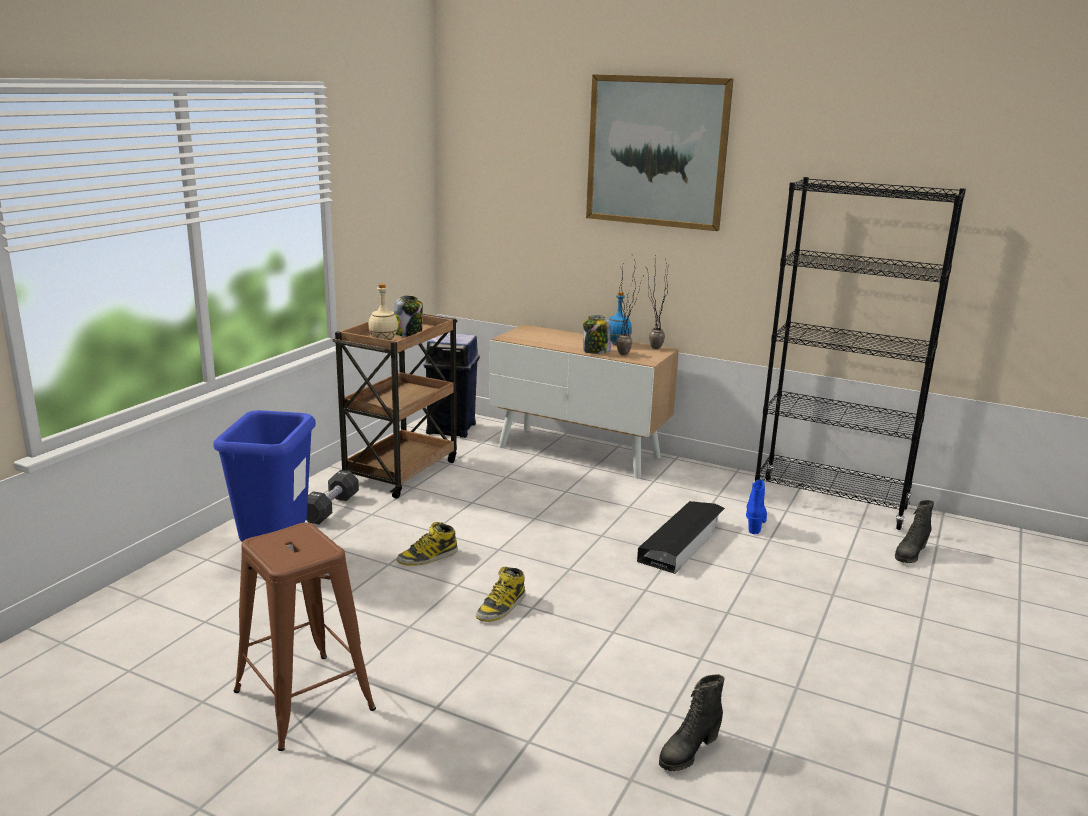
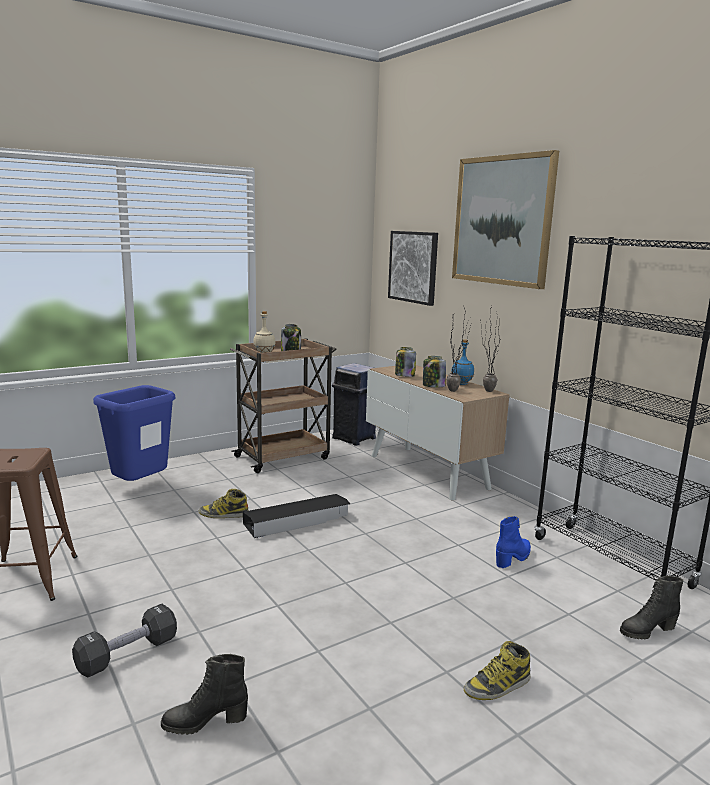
camera: 30 degrees right, 5 degrees down
(330, 509) = (208, 469): black dumbbell -> black dumbbell (127, 654)
(501, 607) = (223, 561): boot -> boot (497, 686)
(516, 203) = (413, 267): none -> picture
(544, 342) = (404, 375): none -> jar
(682, 542) = (425, 556): black storage box -> black storage box (297, 521)

